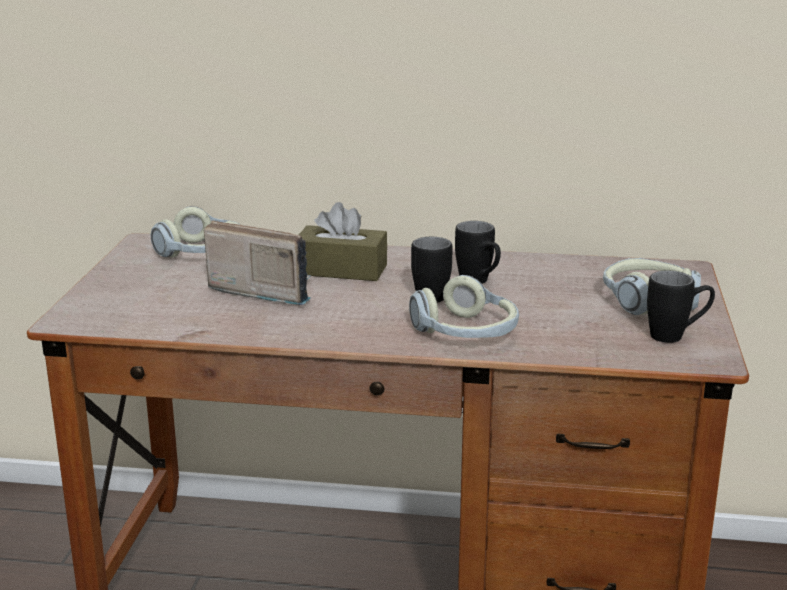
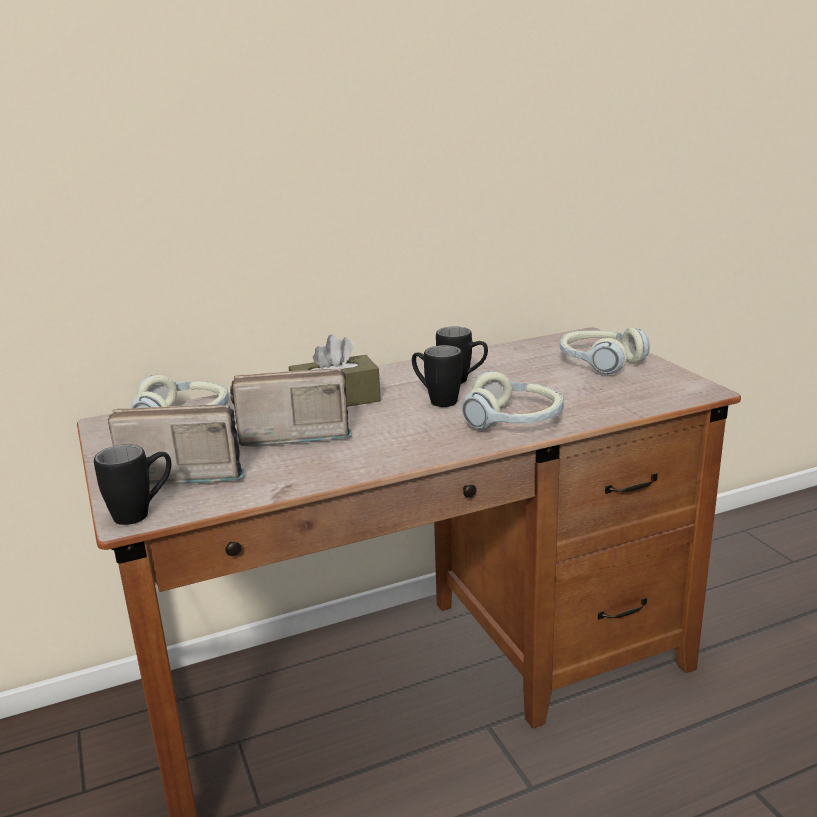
camera: 30 degrees left, 0 degrees up
(142, 297) = (182, 473): none -> radio
(676, 336) = (657, 381): black mug -> black mug (142, 513)

